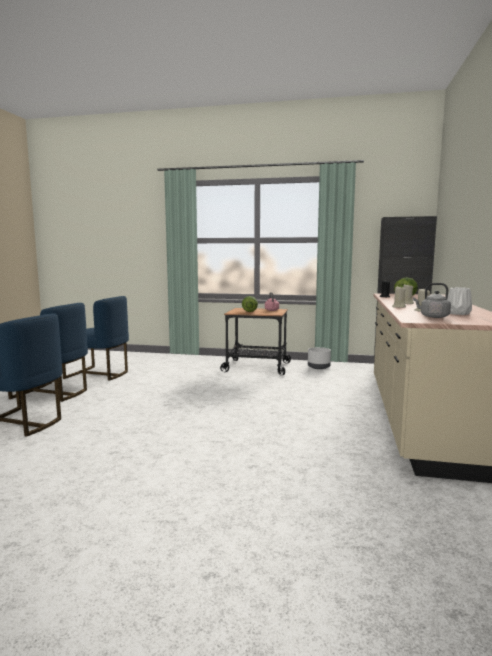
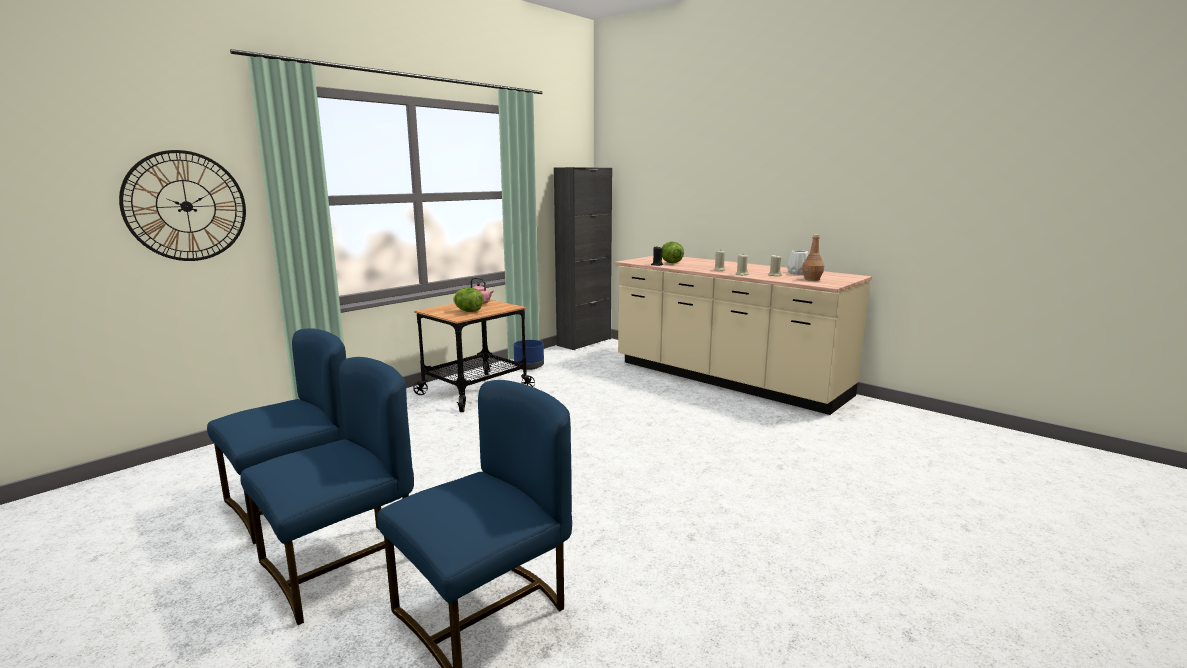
camera: 60 degrees left, 5 degrees up
(140, 241) = (186, 206): none -> wall clock
(319, 367) = (529, 366): white planter -> blue planter
(432, 317) = (812, 279): grey kettle -> brown bottle

